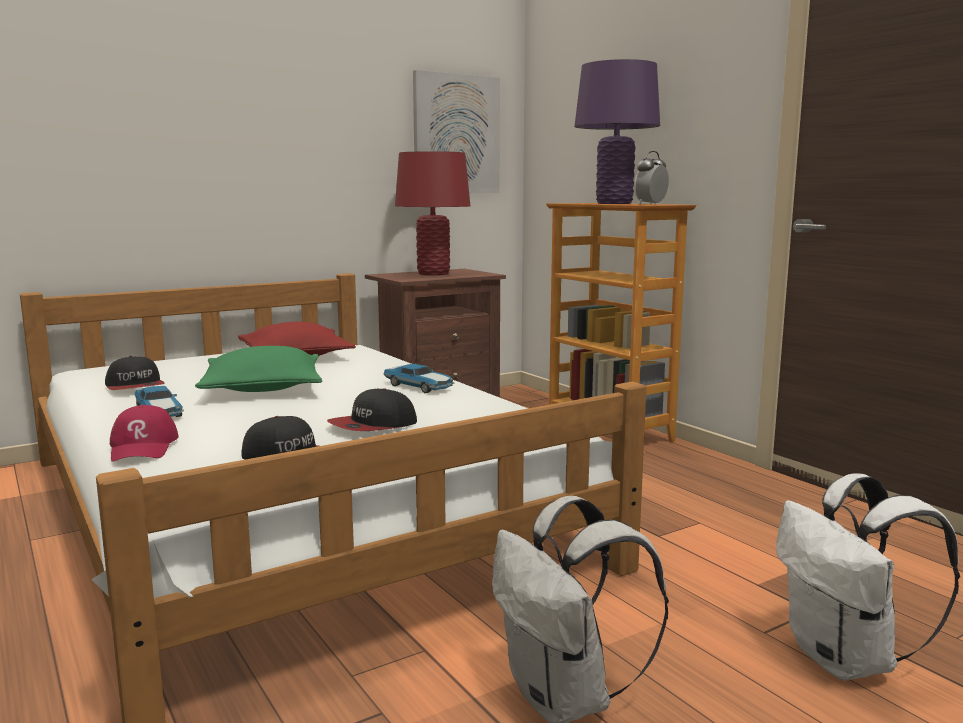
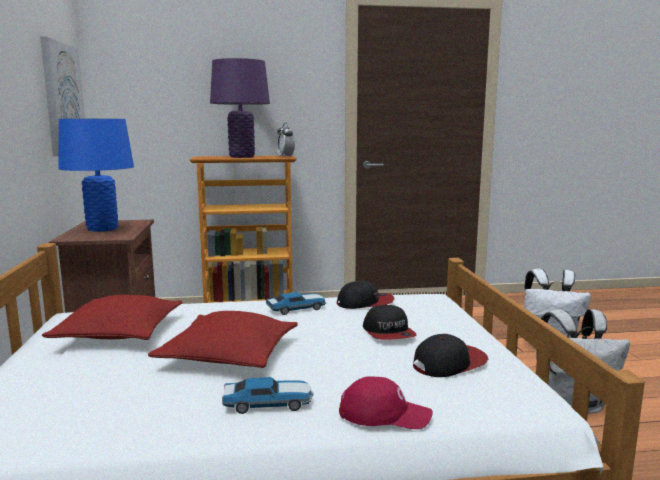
camera: 65 degrees left, 0 degrees up
(135, 387) = (134, 413): cap -> cap (365, 303)
(263, 388) = (228, 355): green pillow -> red pillow
(433, 274) = (102, 229): red table lamp -> blue table lamp

